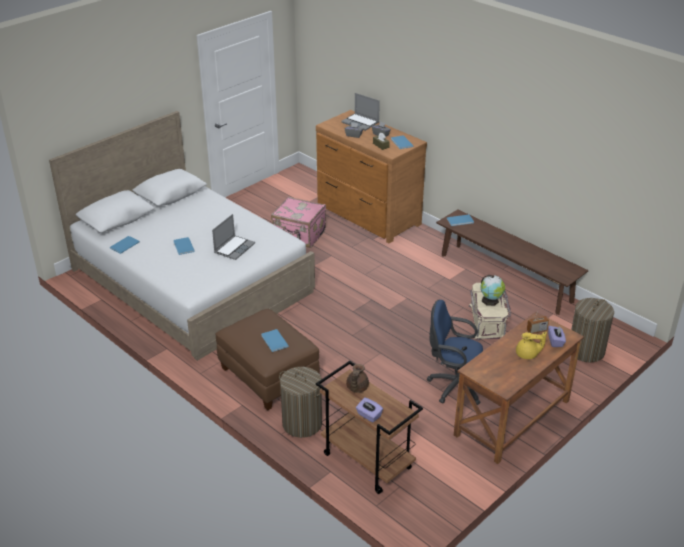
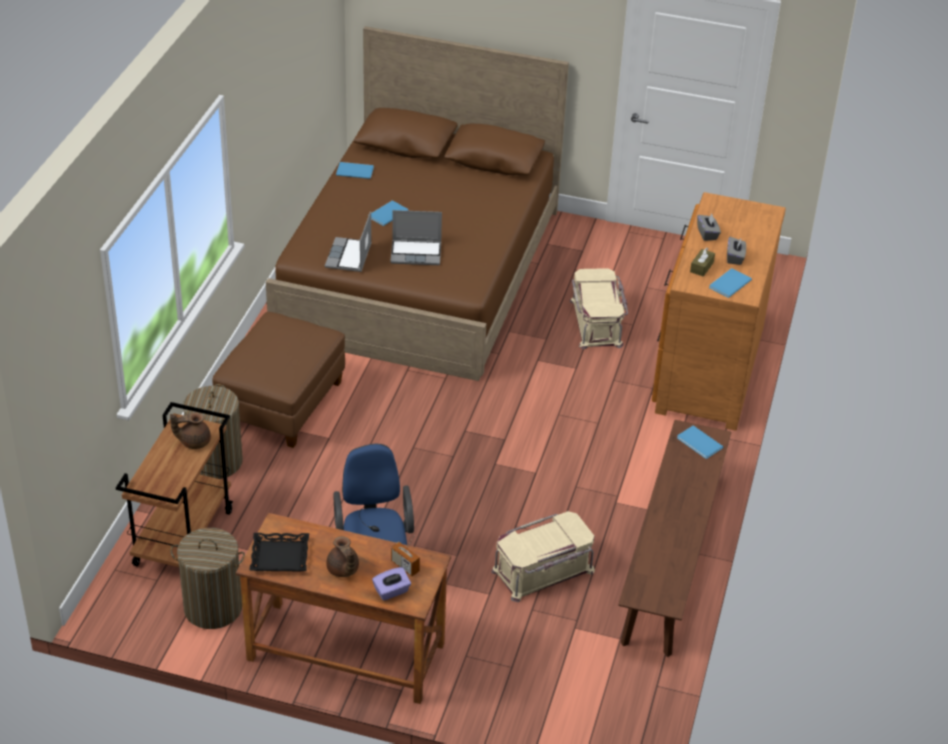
camera: 60 degrees right, 5 degrees up
(192, 280) = (420, 271): white bed -> brown bed
(274, 341) = (272, 359): blue book -> none
(299, 235) = (597, 323): pink suitcase -> beige storage box
(361, 122) = (753, 229): laptop -> laptop (349, 256)
(369, 415) = (149, 467): purple tissue box -> none
(491, 301) = (543, 541): globe -> none
(502, 377) = (279, 557): none -> black tray
(527, 354) = (343, 570): yellow teapot -> brown teapot
(586, 351) = (553, 698): laundry basket -> laundry basket (213, 608)

